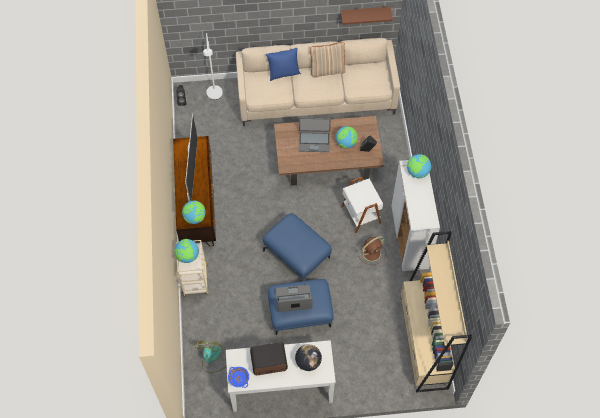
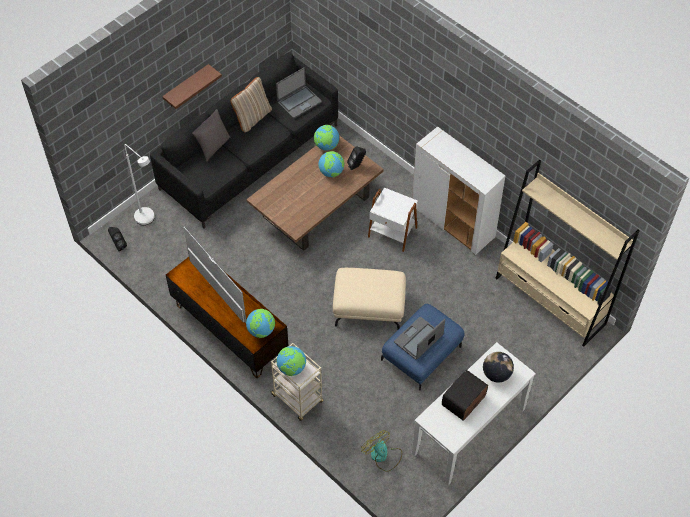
camera: 40 degrees left, 5 degrees down
(239, 379) = (452, 435): blue bowl -> none
(283, 73) = (213, 147): blue pillow -> grey pillow
(297, 254) = (369, 306): blue ottoman -> beige ottoman
(314, 141) = (300, 190): laptop -> laptop (299, 102)
(316, 97) = (250, 157): beige sofa -> black sofa
(365, 14) = (259, 37): brown shelf -> brown shelf (186, 87)
(372, 253) = (434, 258): brown fan -> none
(417, 172) = (441, 143): globe -> globe (326, 146)

